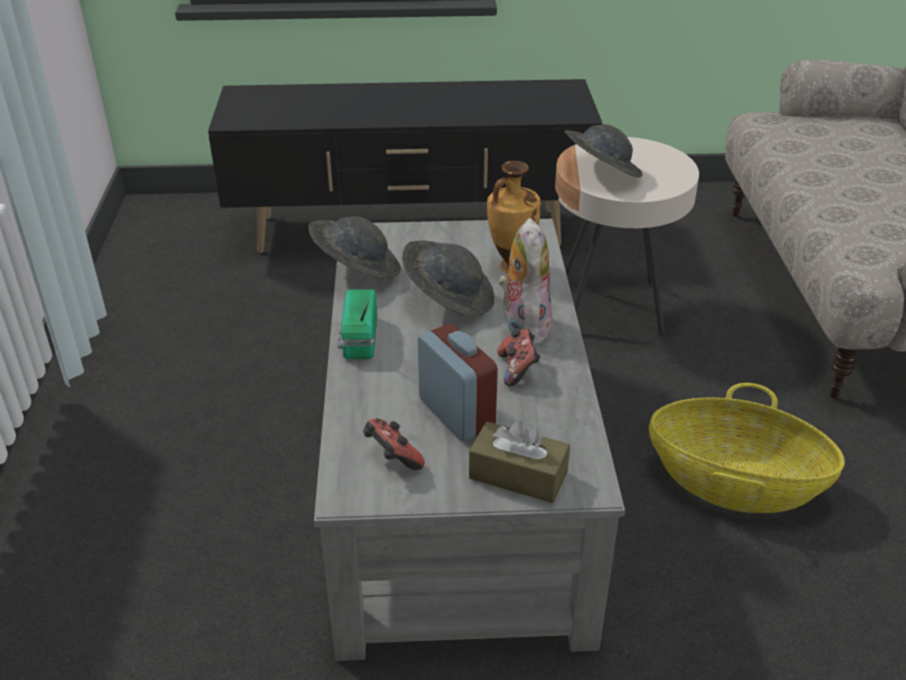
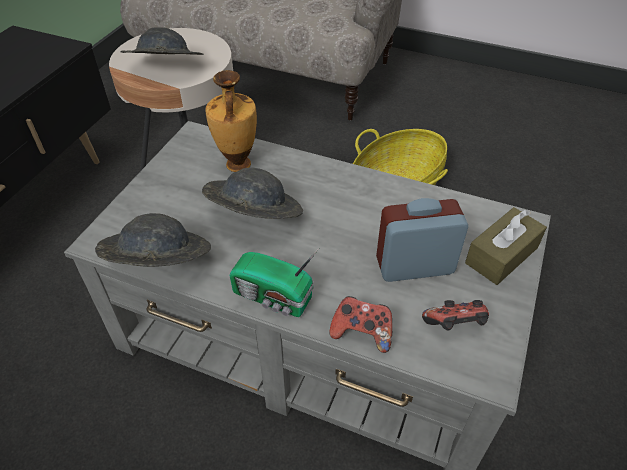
camera: 65 degrees left, 10 degrees up
(518, 369) = (376, 210): game controller -> game controller (362, 333)
(523, 326) = (322, 187): plush toy -> none

